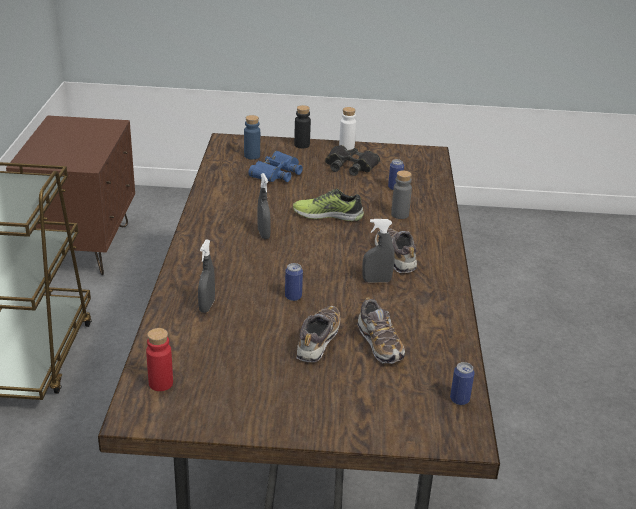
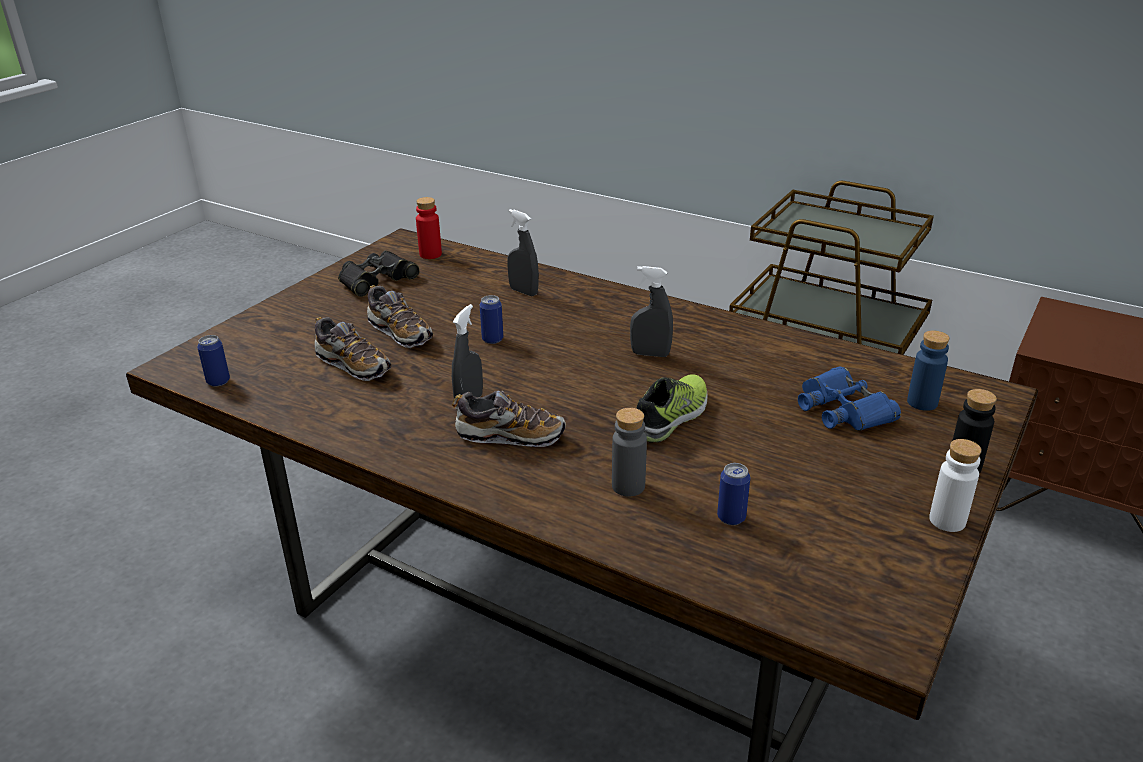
camera: 120 degrees right, 0 degrees up
(350, 166) = (847, 495): black binoculars -> black binoculars (376, 280)
(380, 344) = (353, 365): shoe -> shoe turned 150 degrees counterclockwise

